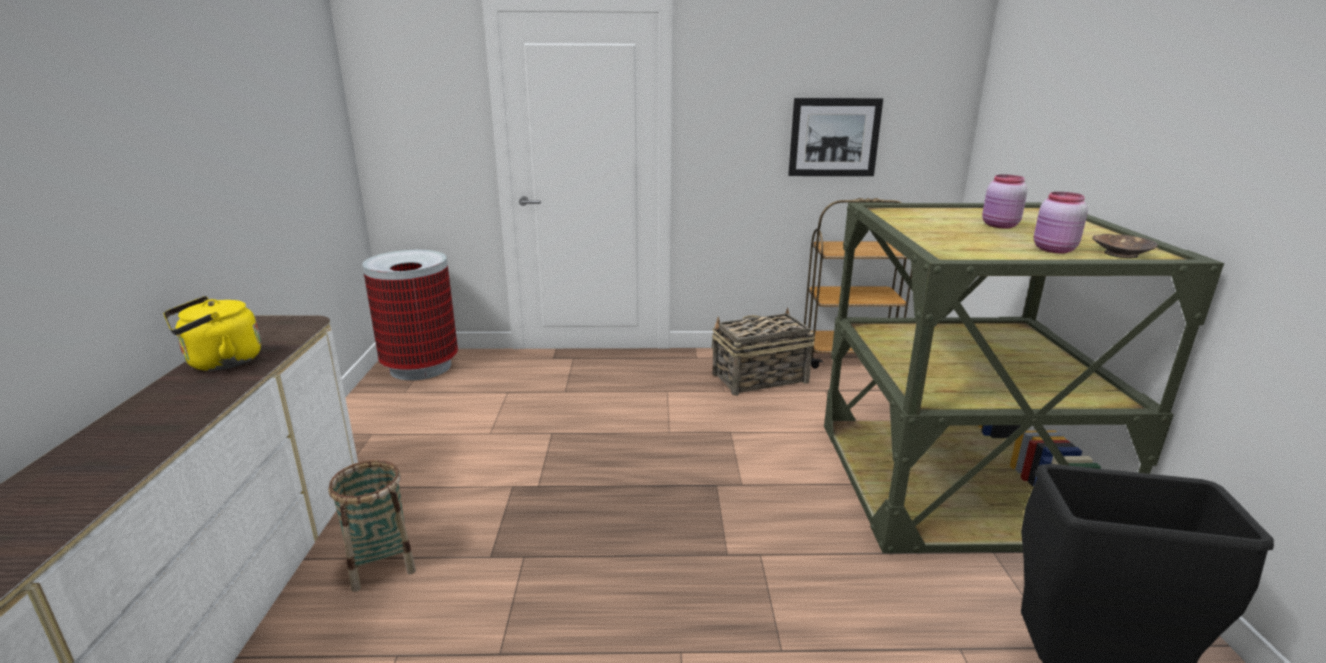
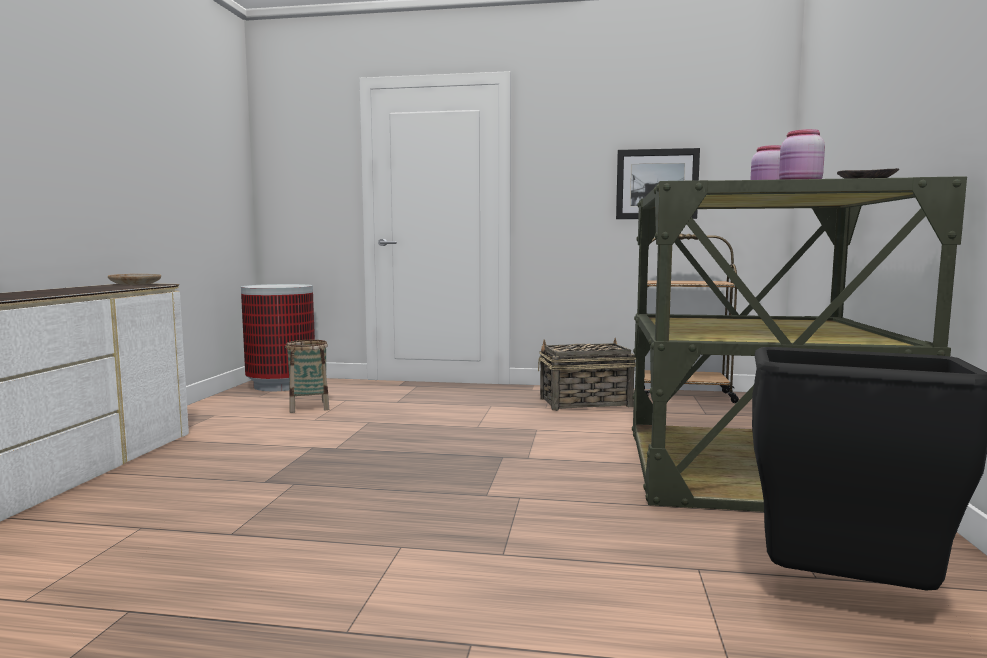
camera: 10 degrees right, 15 degrees down
(220, 363) = (73, 289): yellow kettle -> none
(277, 326) = (135, 284): none -> beige plate
(381, 564) = (168, 479): basket -> basket (309, 407)

